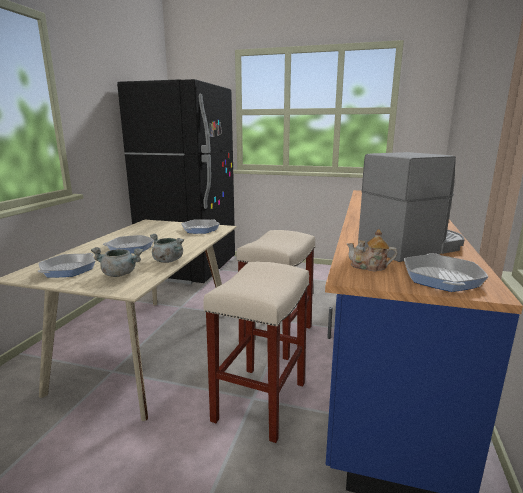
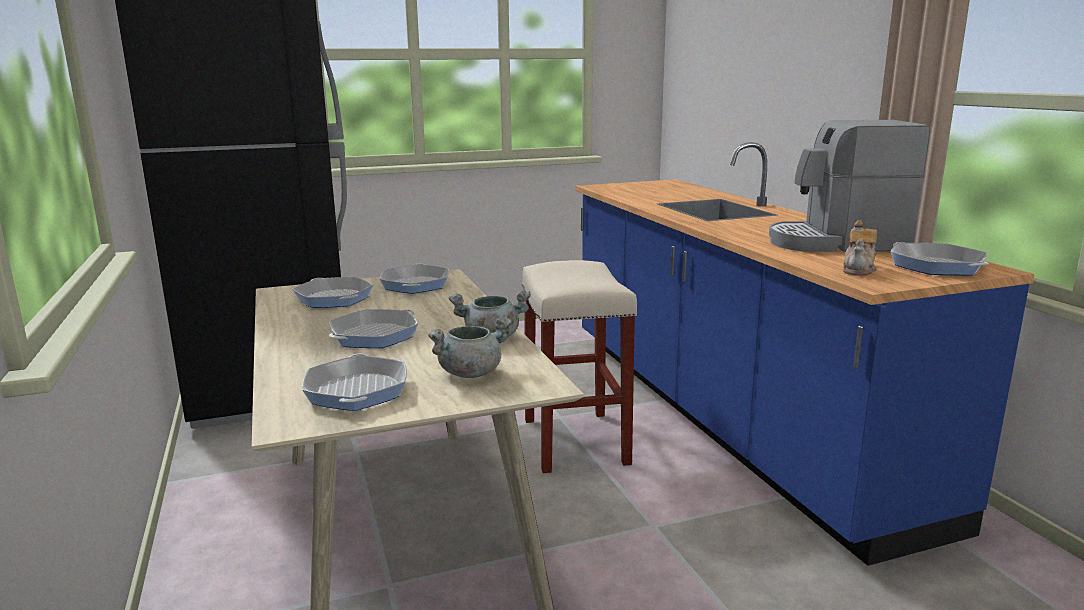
camera: 35 degrees left, 0 degrees up
(157, 229) = (334, 298): none -> frying pan
(260, 402) = (669, 526): beige stool -> none
(369, 266) = (858, 270): teapot -> teapot turned 45 degrees counterclockwise
(412, 247) = (836, 243): coffee machine -> coffee machine turned 120 degrees counterclockwise

